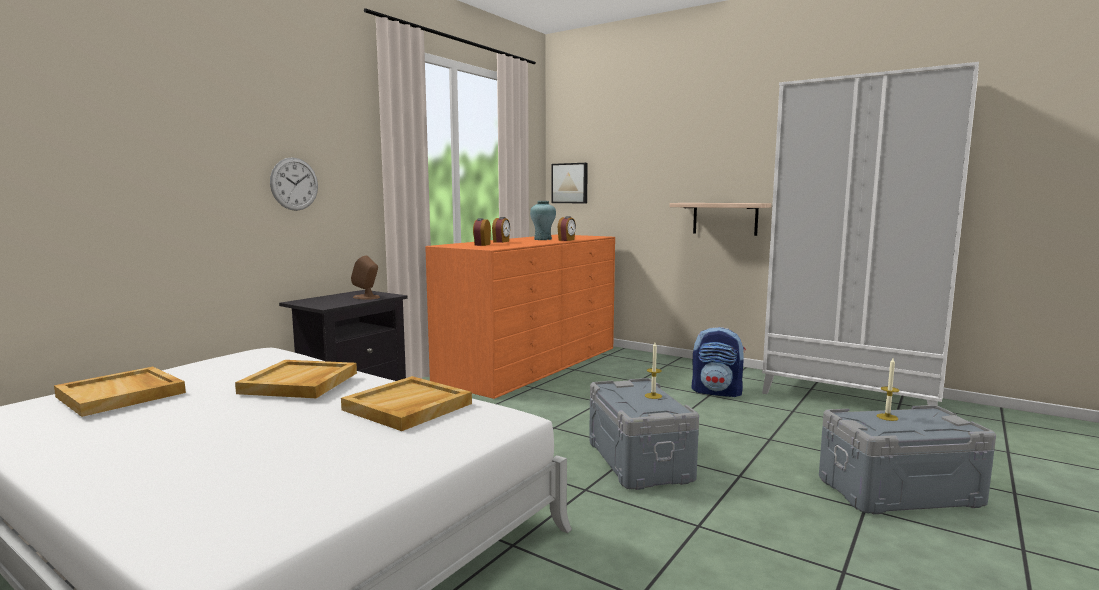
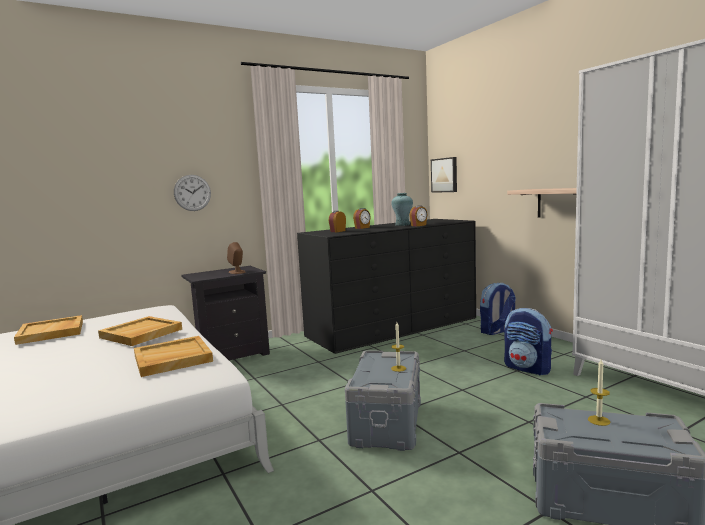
camera: 25 degrees right, 0 degrees up
(531, 364) = (393, 327): orange dresser -> black dresser
(649, 360) = (497, 331): none -> backpack

